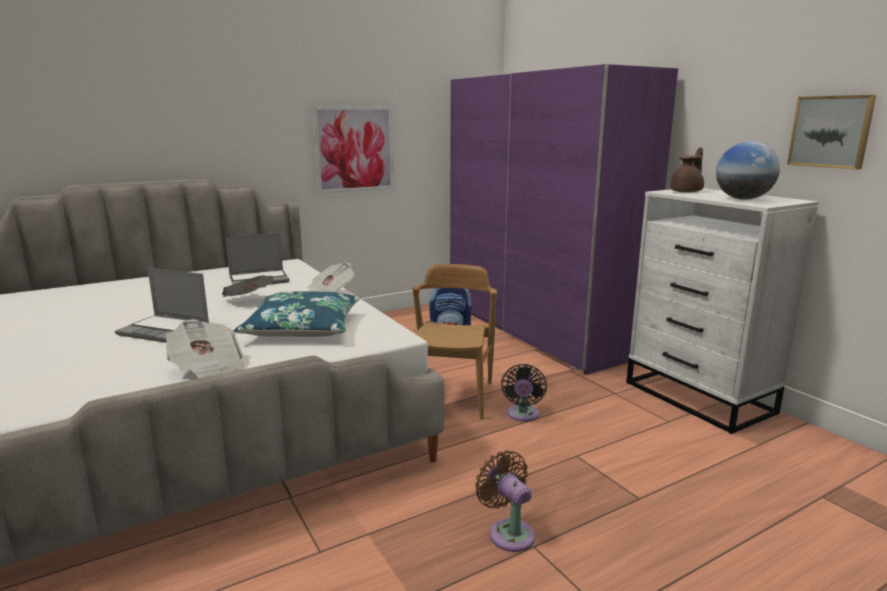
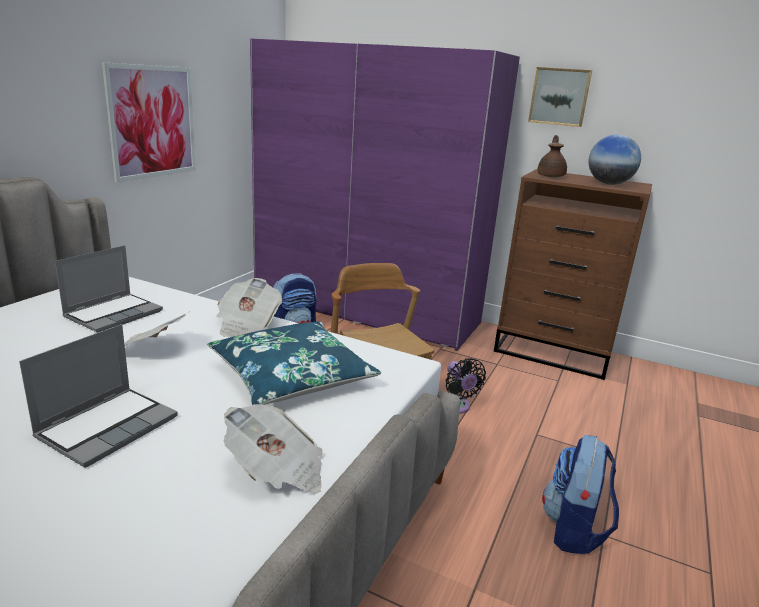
camera: 35 degrees left, 5 degrees up
(165, 330) = (108, 426): laptop -> laptop turned 45 degrees counterclockwise
(508, 532) = (574, 530): brown fan -> backpack
(699, 398) = (553, 353): white dresser -> brown dresser
(831, 131) = (662, 127): picture -> picture (559, 97)

